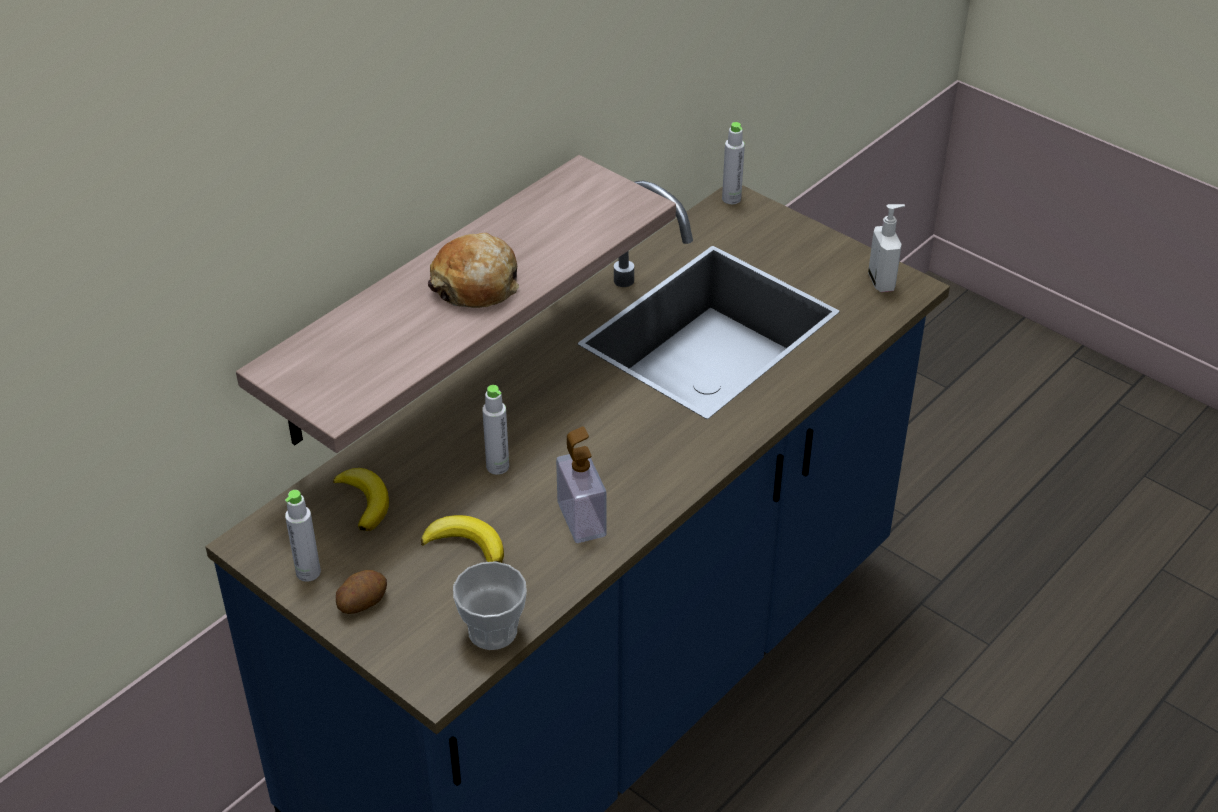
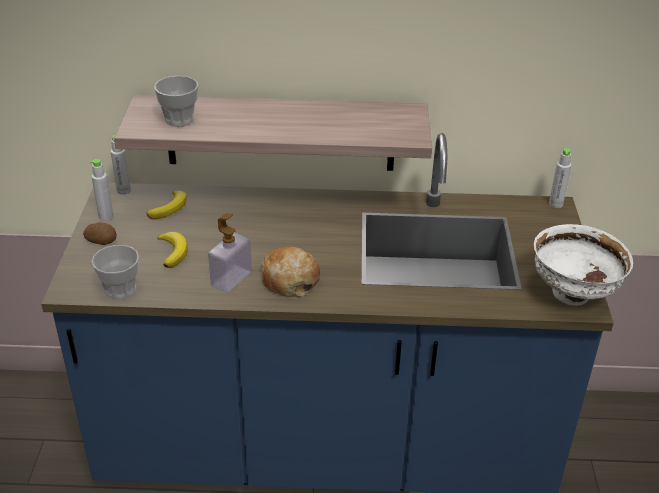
camera: 50 degrees right, 5 degrees down
(364, 359) = (179, 119): none -> cup
(476, 285) = (275, 122): bread -> bread (290, 280)
(497, 466) = (239, 233): grey bottle -> grey bottle (124, 191)
(882, 282) = (573, 293): soap dispenser -> white bowl

